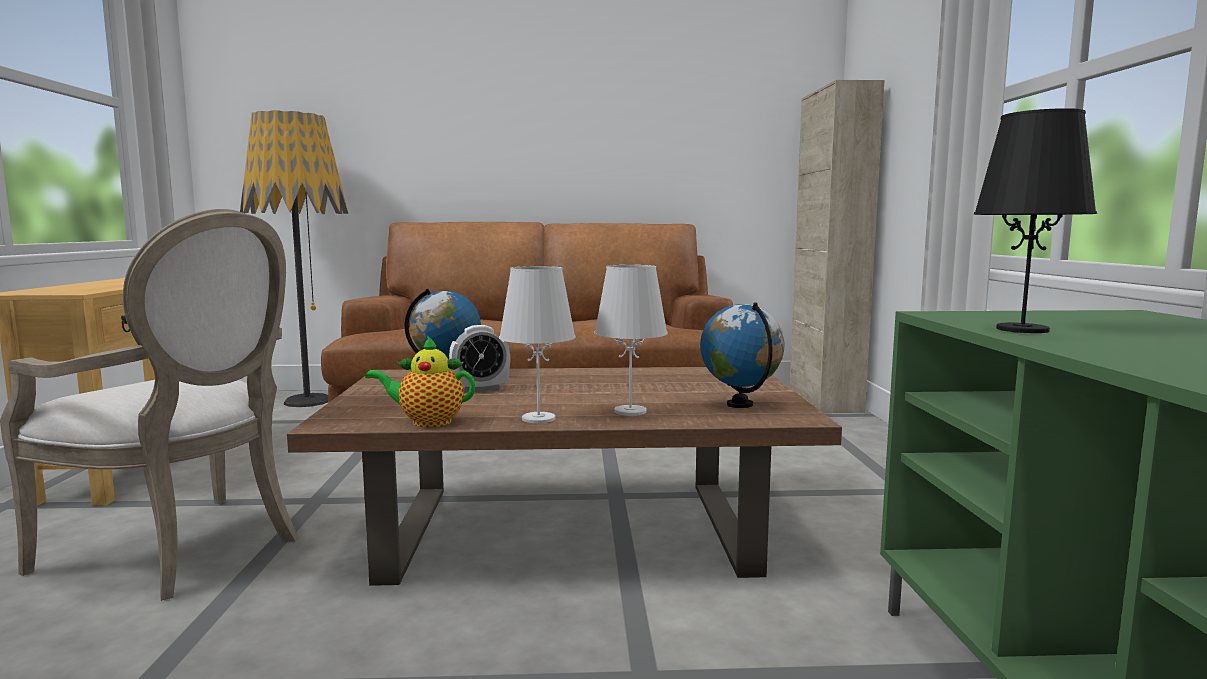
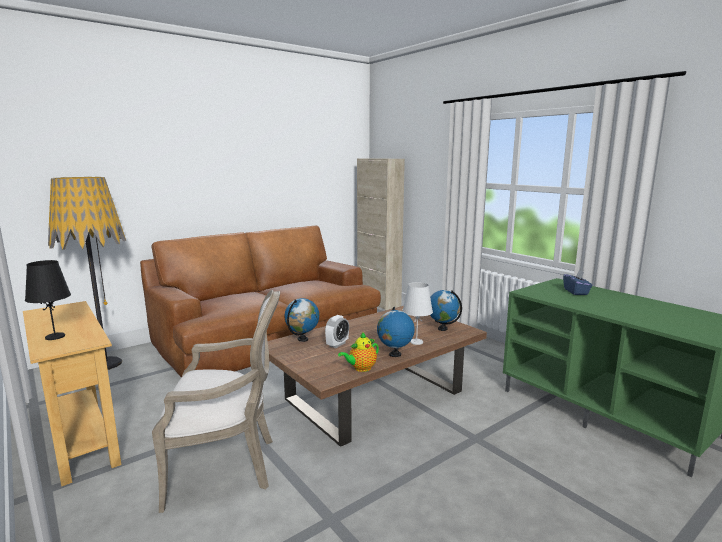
camera: 35 degrees left, 5 degrees up
(538, 418) = (395, 354): white table lamp -> globe
(1022, 329) = (561, 300): black table lamp -> black table lamp (55, 337)
(1133, 326) = (576, 292): none -> blue tissue box

